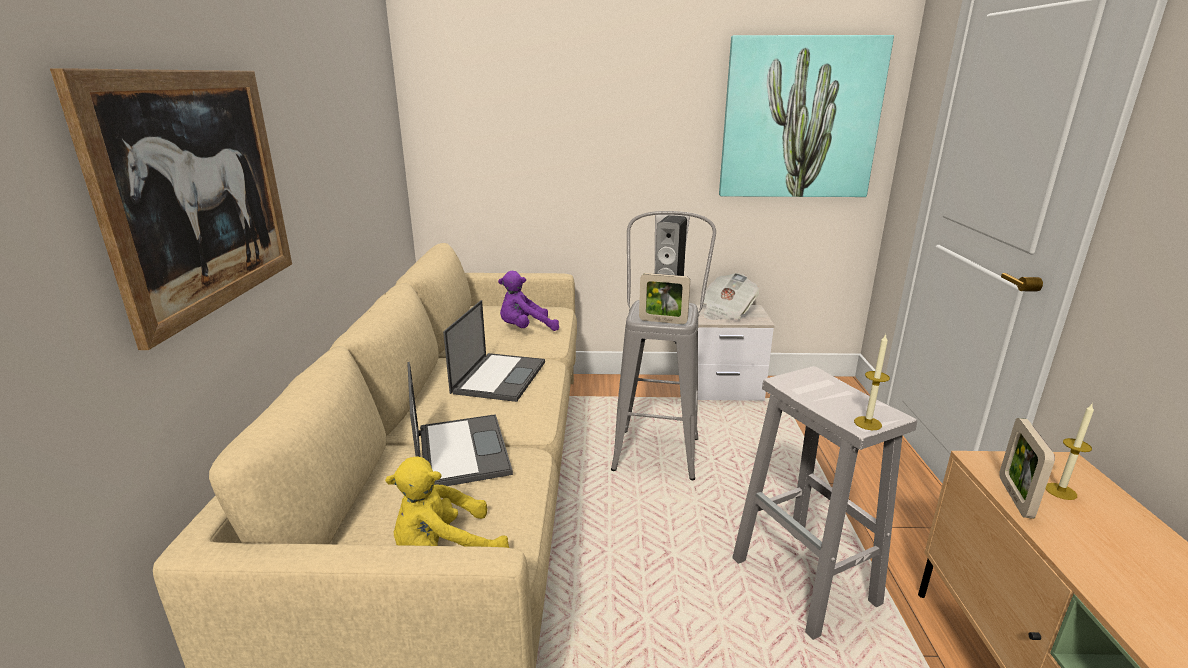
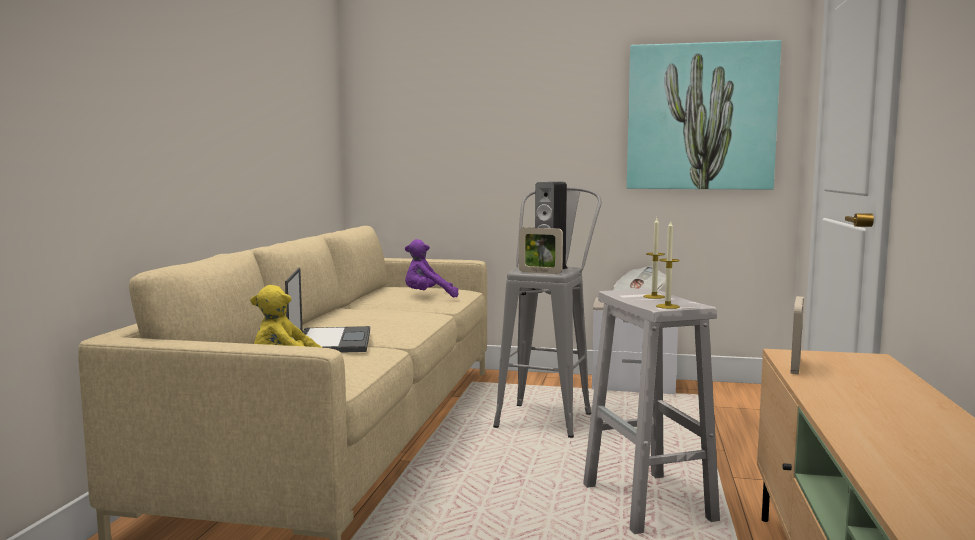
camera: 10 degrees right, 15 degrees down
(199, 192) = (161, 114): picture -> none
(499, 377) = (387, 314): laptop -> none
(1060, 491) = (844, 366): candle -> candle (654, 296)

